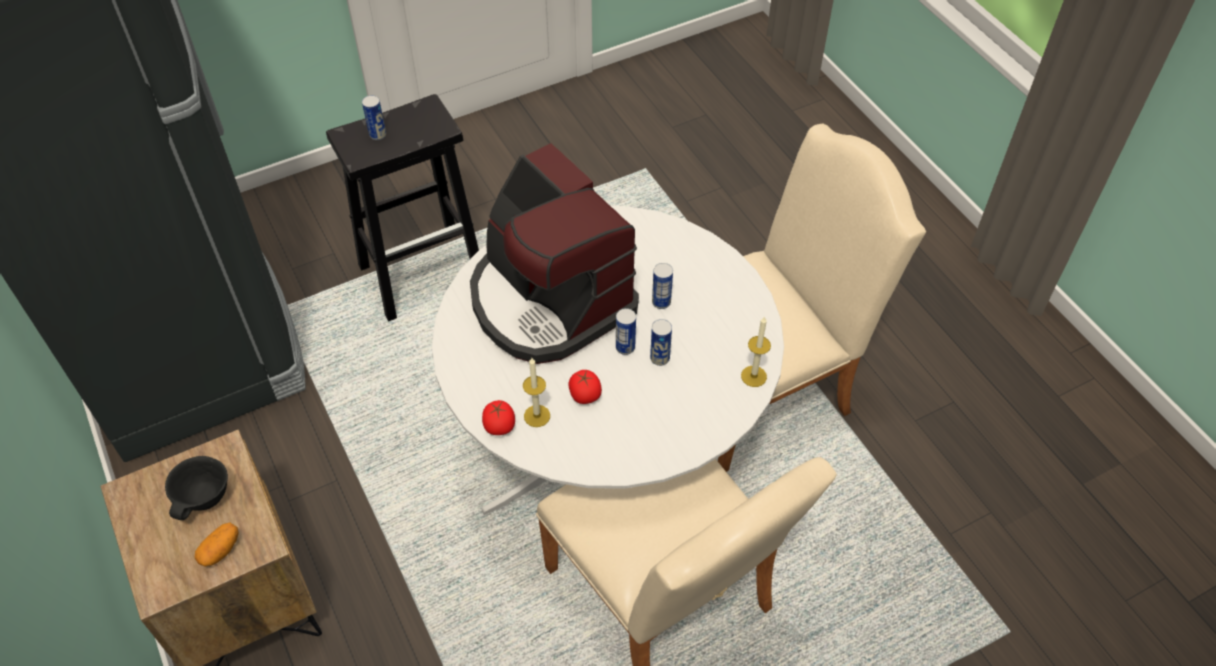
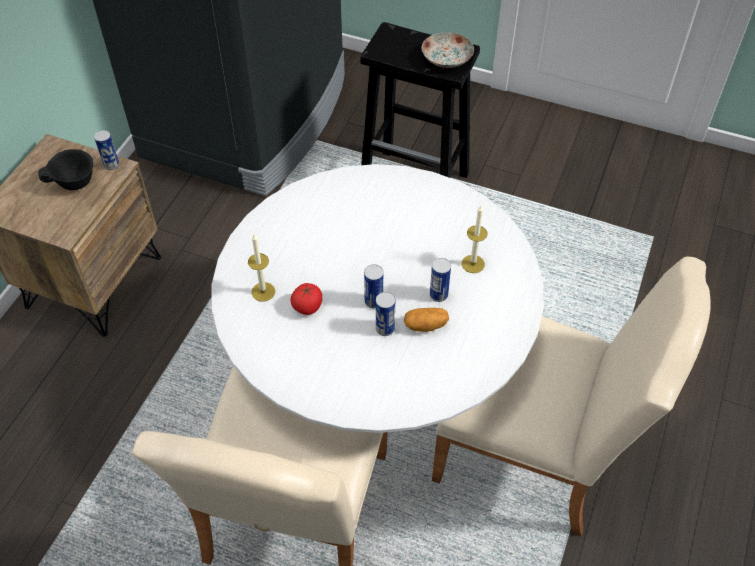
camera: 50 degrees right, 0 degrees up
(220, 550) = (45, 217): potato -> potato (425, 325)
(378, 135) = (408, 46): can -> can (111, 165)
(425, 123) = (446, 59): none -> plate
(499, 425) = (235, 277): tomato -> none
(549, 301) = (370, 230): coffee machine -> none
(753, 376) = (428, 400): candle -> candle (473, 264)

